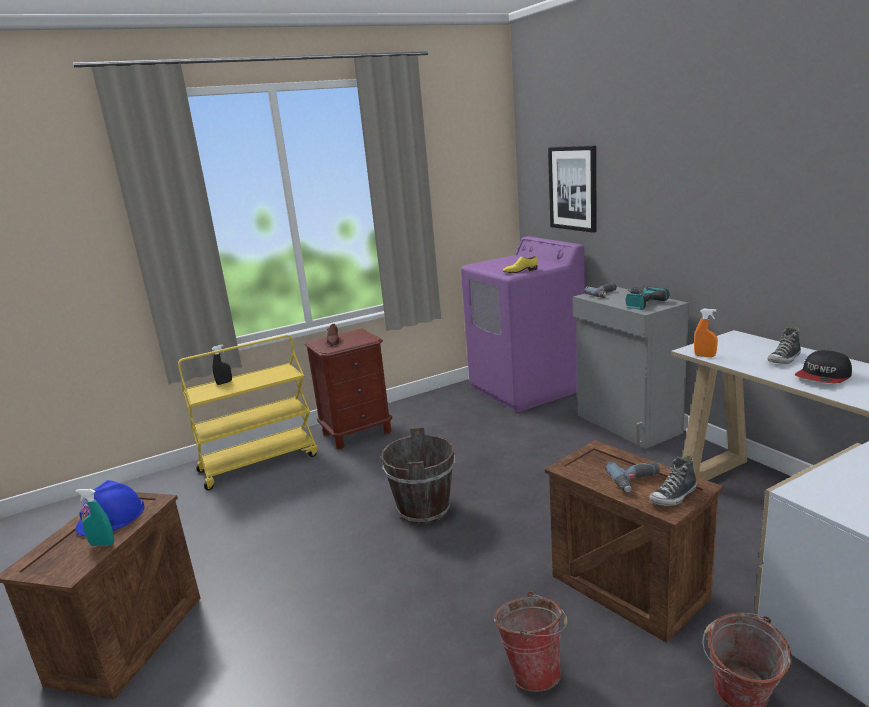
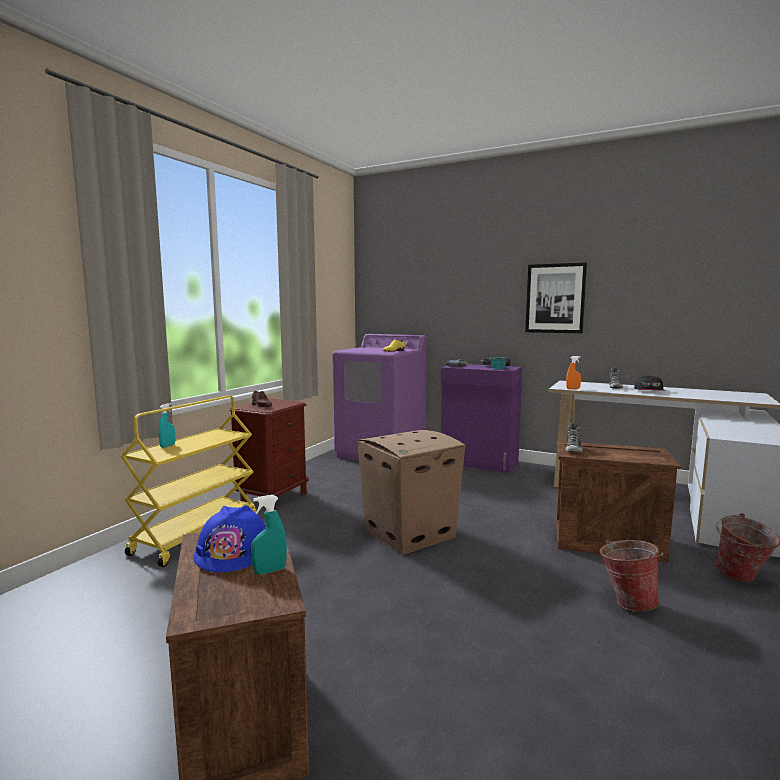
camera: 35 degrees left, 10 degrees down
(224, 383) = (167, 446): black spray bottle -> turquoise spray bottle
(424, 510) = (410, 533): brown bucket -> cardboard box
(573, 188) = (415, 295): picture -> picture (555, 298)
(627, 424) = (479, 462): grey cabinet -> purple cabinet
(636, 481) = (621, 453): power drill -> none
(673, 496) = (653, 455): shoe -> shoe (573, 450)

